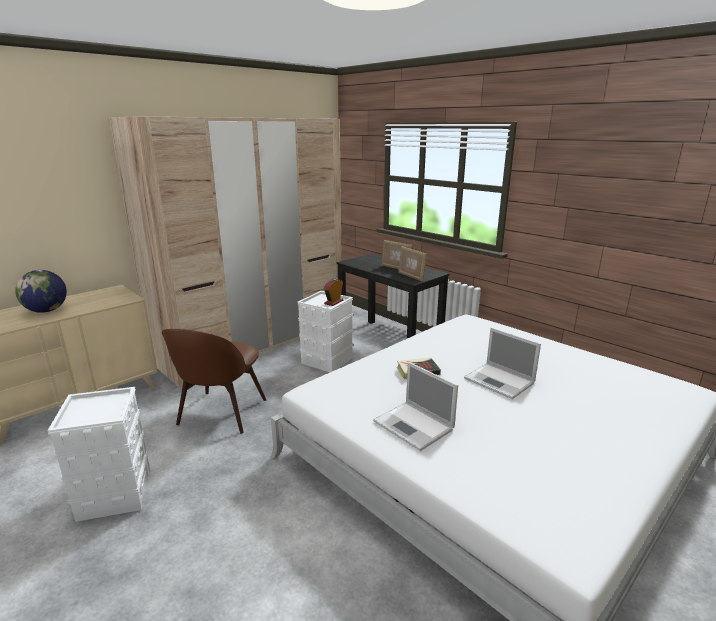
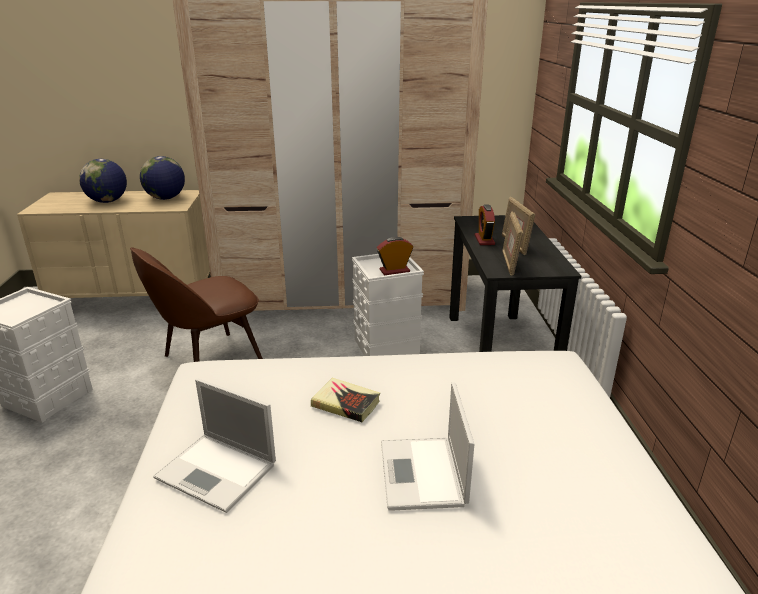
camera: 40 degrees right, 5 degrees up
(103, 296) = (166, 198): none -> globe
(377, 269) = (484, 240): none -> alarm clock
(414, 426) = (218, 471): laptop -> laptop turned 60 degrees counterclockwise

